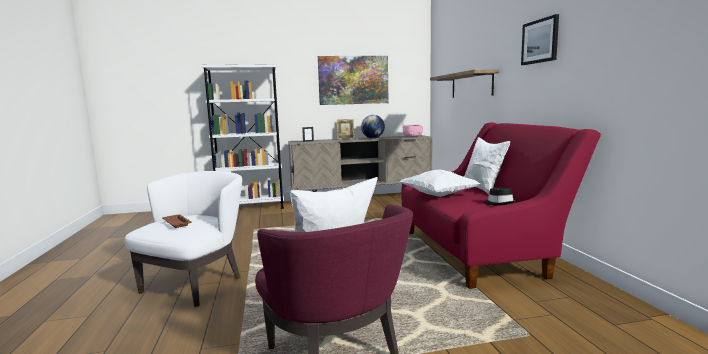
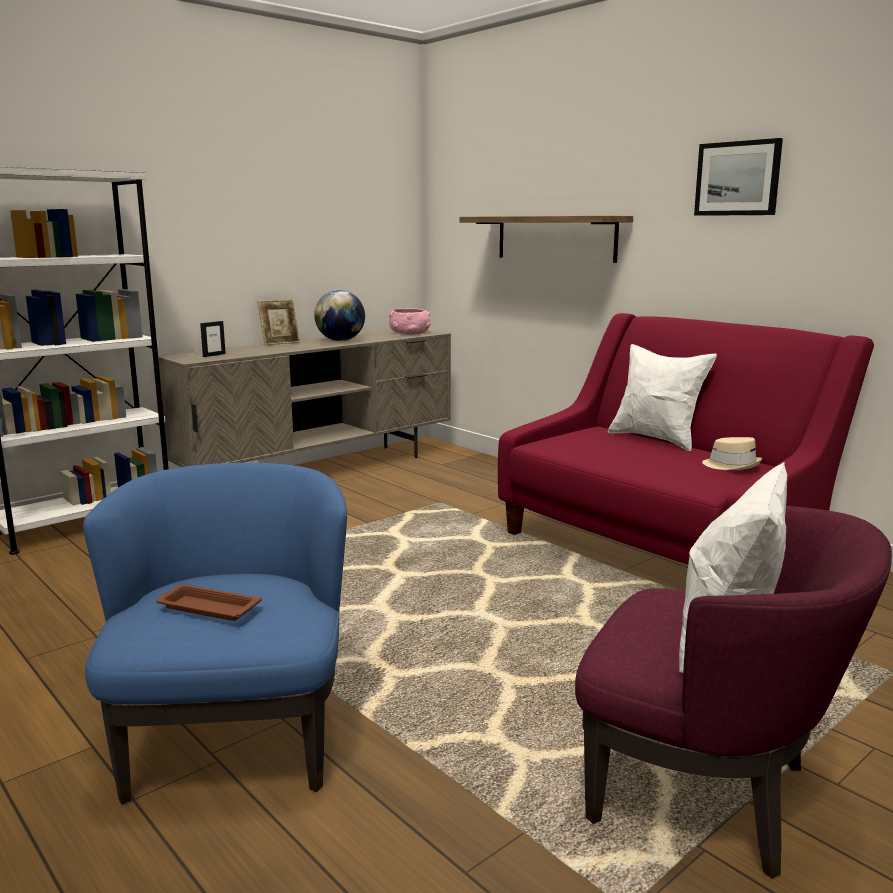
camera: 30 degrees left, 5 degrees up
(196, 284) = (235, 740): white armchair -> blue armchair
(353, 80) = (287, 212): picture -> none
(438, 195) = (614, 460): white pillow -> none
(499, 203) = (732, 465): black hat -> beige hat

